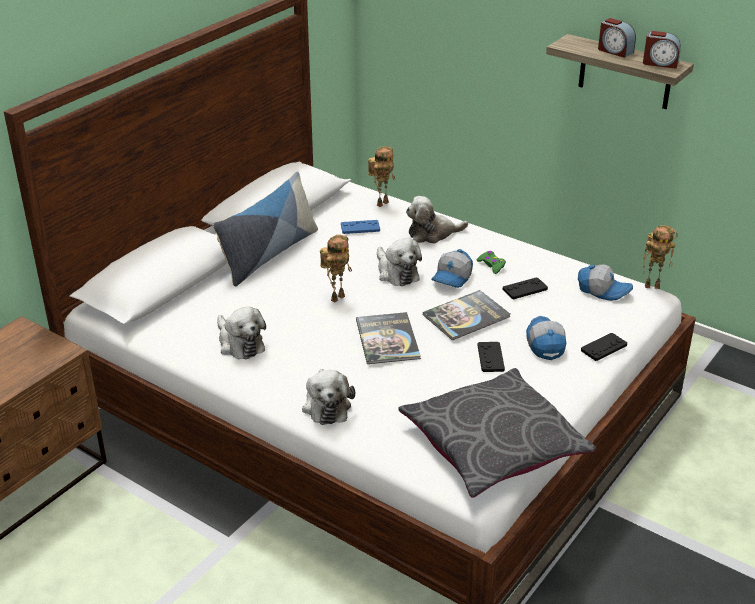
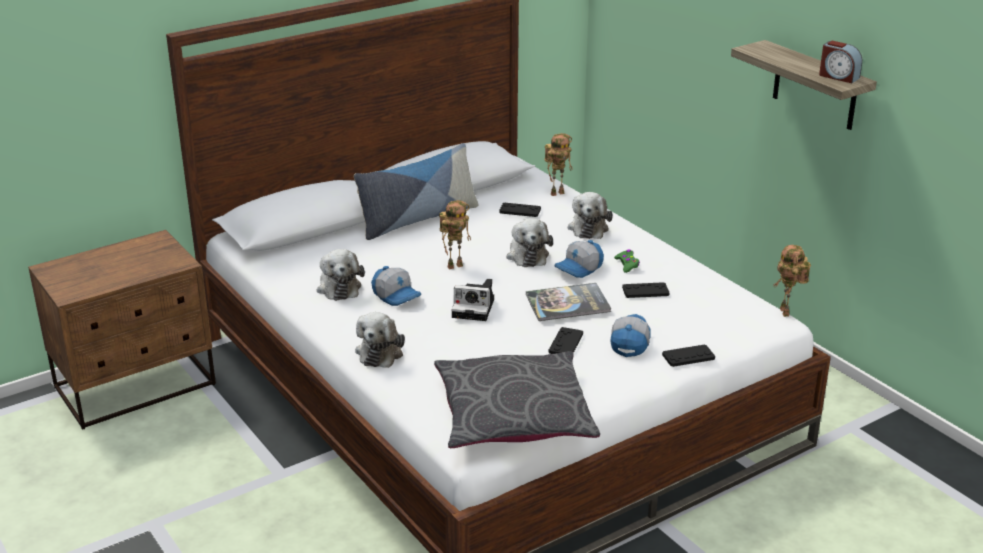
camera: 20 degrees right, 5 degrees down
(360, 228) = (520, 211): blue game controller -> black game controller
(387, 339) = (475, 308): book -> camera
(432, 234) = (588, 227): plush toy -> plush toy turned 90 degrees counterclockwise
(603, 290) = (728, 306): cap -> cap (397, 295)
(614, 51) = (800, 60): alarm clock -> none
(653, 286) = (786, 313): toy robot -> toy robot turned 60 degrees clockwise

